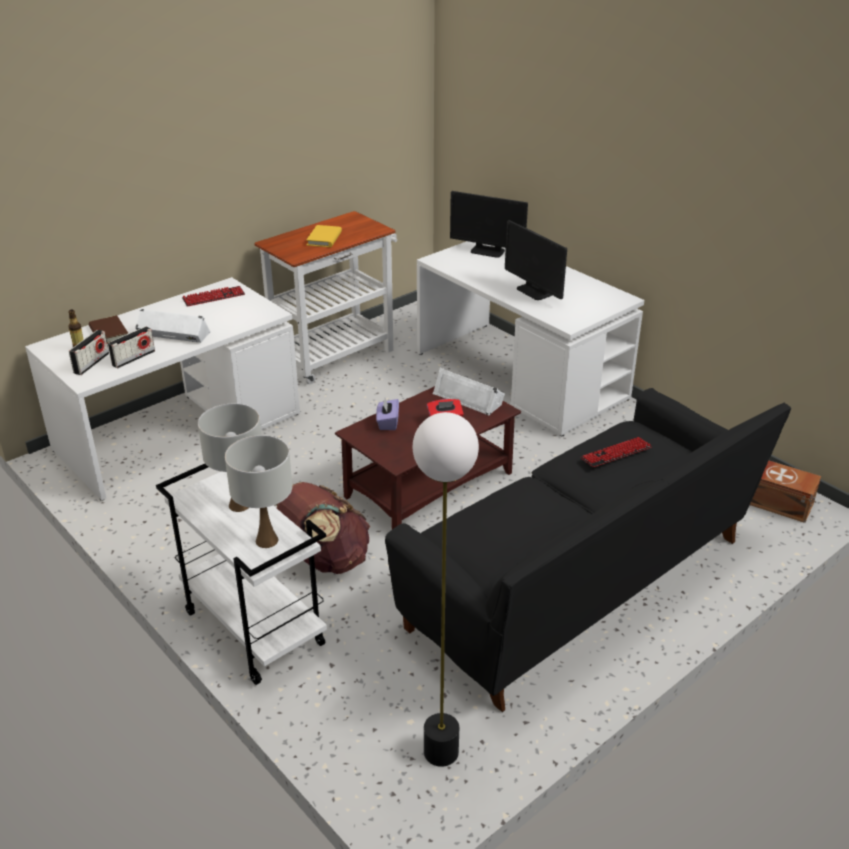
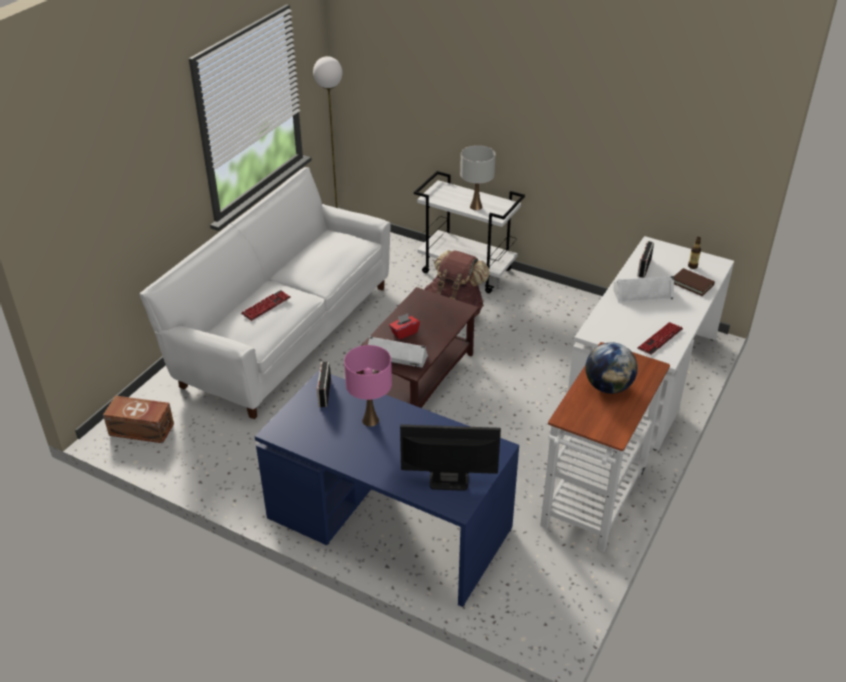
camera: 160 degrees right, 5 degrees up
(91, 363) = (667, 257): radio -> radio (324, 393)
(266, 540) = (446, 195): white table lamp -> none
(324, 239) = (608, 387): yellow book -> globe
(387, 423) = (446, 322): purple tissue box -> none
(520, 375) = (388, 524): white desk -> blue desk
(534, 291) = (370, 420): monitor -> pink table lamp
(580, 585) = (286, 334): black sofa -> white sofa

